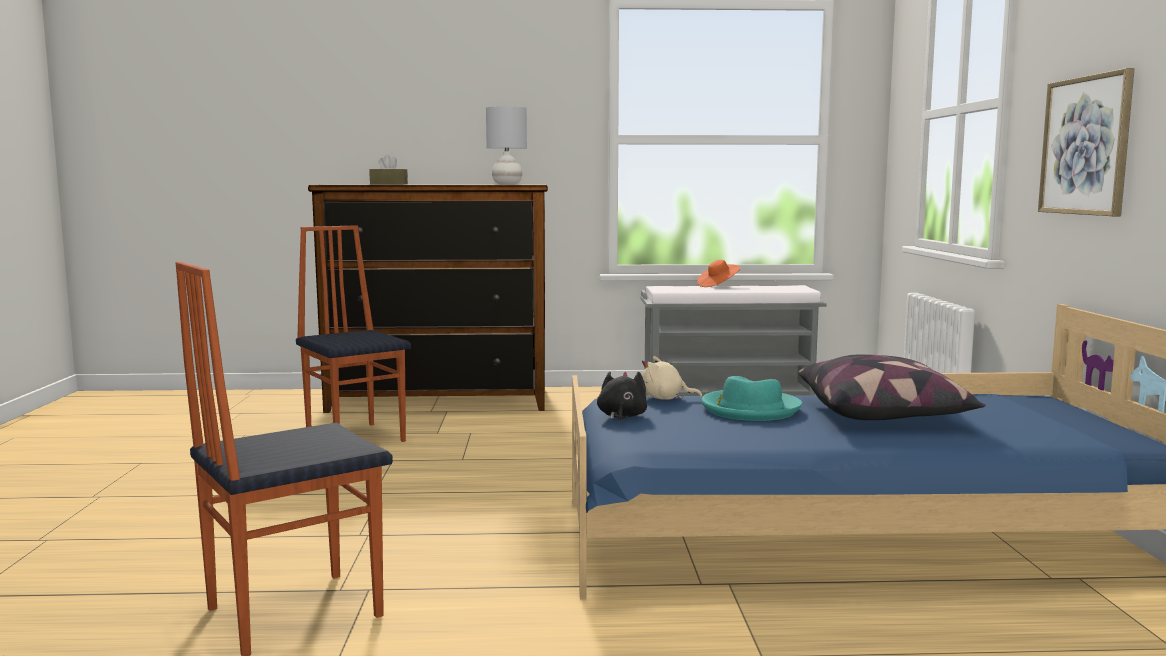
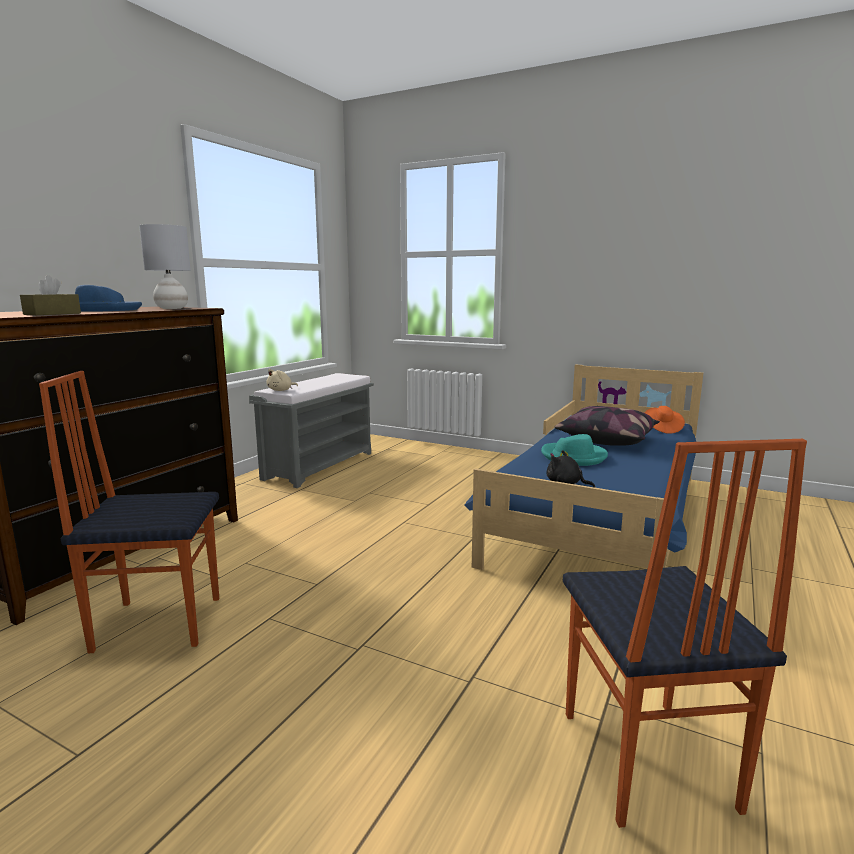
camera: 60 degrees left, 5 degrees up
(456, 184) = (100, 310): none -> blue hat
(665, 398) = (524, 466): beige plush toy -> beige plush toy (281, 390)
(718, 285) = (299, 382): orange hat -> orange hat (662, 429)
(1086, 145) = (585, 281): picture -> none

